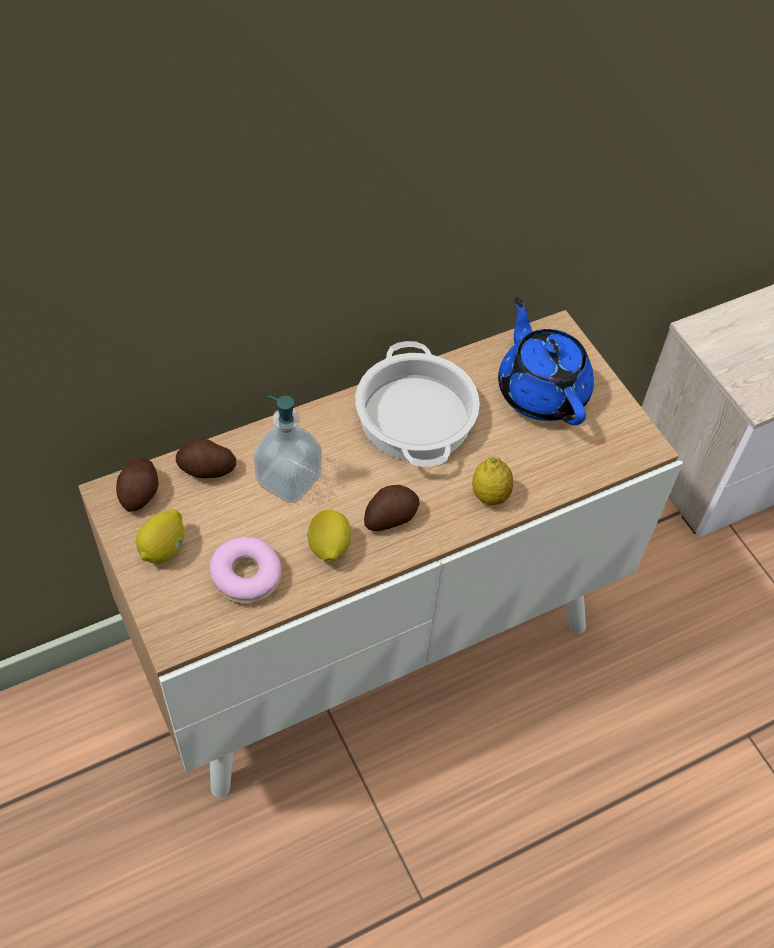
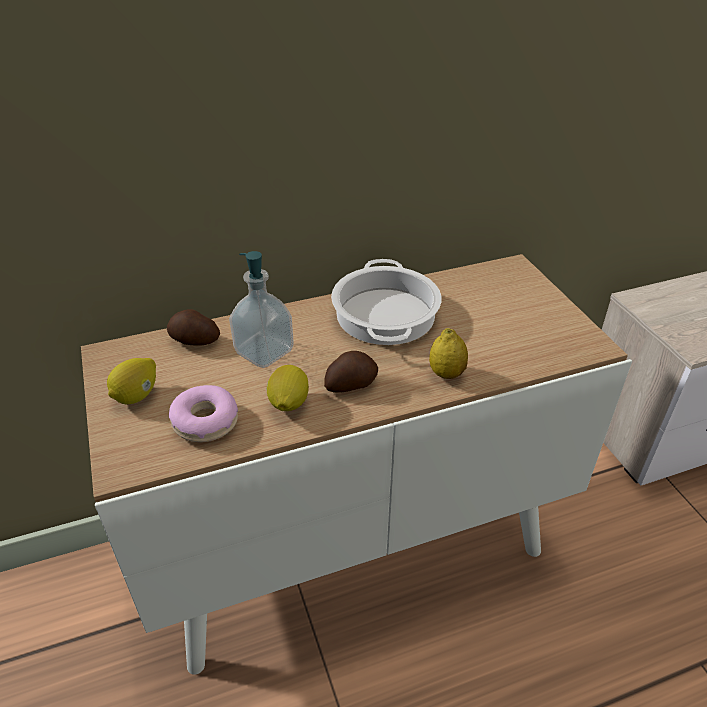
camera: 10 degrees right, 15 degrees down
(140, 492) = (131, 353): potato -> none
(541, 391) = (499, 303): blue teapot -> none

